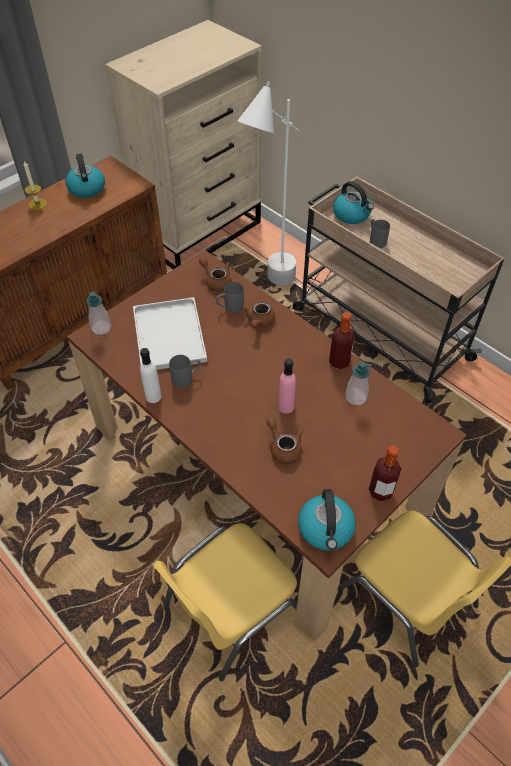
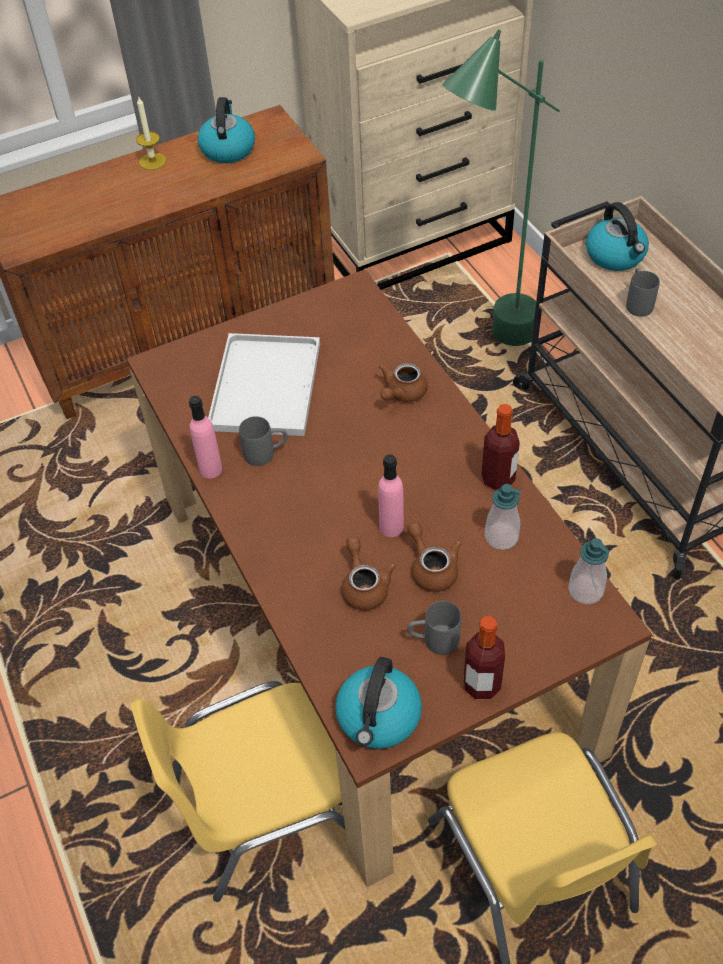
camera: 20 degrees right, 0 degrees up
(101, 328) = (176, 356): soap dispenser -> soap dispenser (585, 590)
(153, 396) = (210, 469): white bottle -> pink bottle
(216, 281) = (363, 320): brown teapot -> brown teapot (432, 568)
(230, 307) = (367, 363): grey mug -> grey mug (433, 641)
(269, 290) = (488, 350): white floor lamp -> green floor lamp

